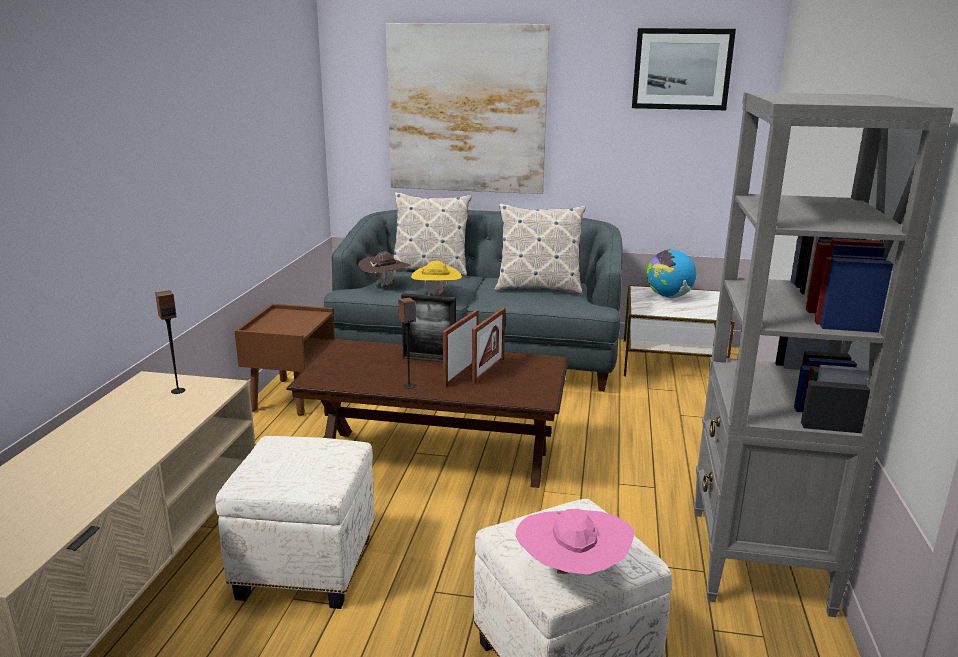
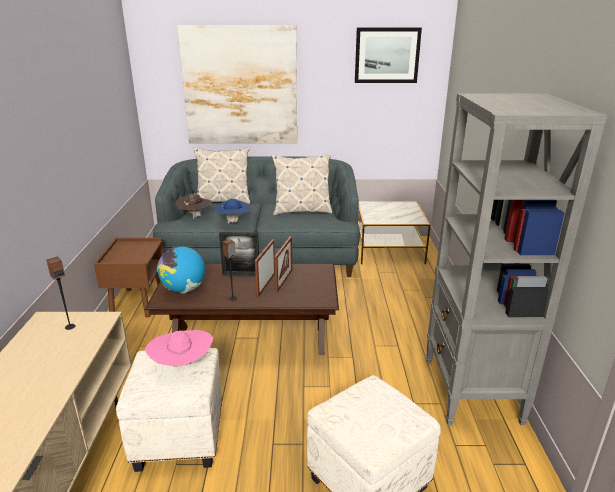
camera: 10 degrees left, 5 degrees up
(436, 295) = (234, 222): yellow hat -> blue hat
(572, 573) = (380, 437): pink hat -> pink hat (182, 366)
(668, 297) = (385, 208): globe -> globe (184, 290)

